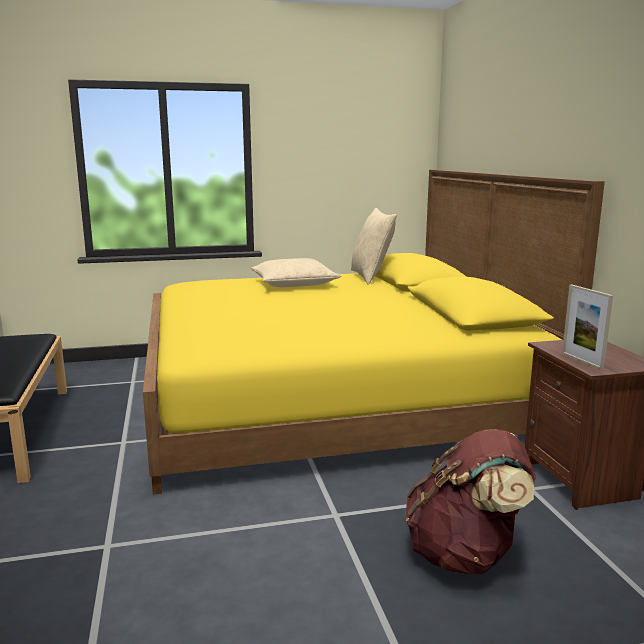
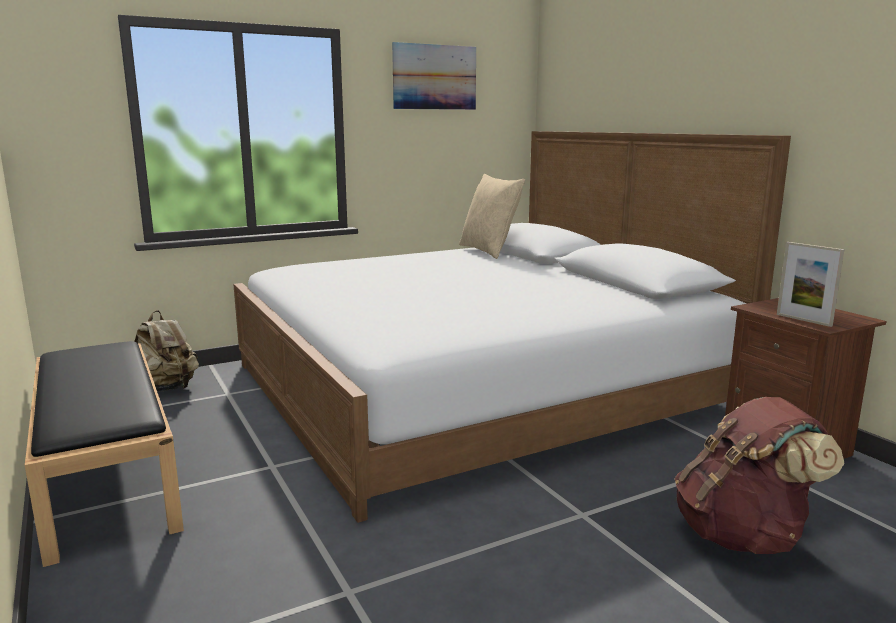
camera: 15 degrees left, 0 degrees up
(91, 374) = (166, 389): none -> beige backpack
(294, 284) = (414, 262): beige pillow -> none
(331, 395) = (475, 386): yellow bed -> white bed
(336, 122) = (435, 77): none -> picture

